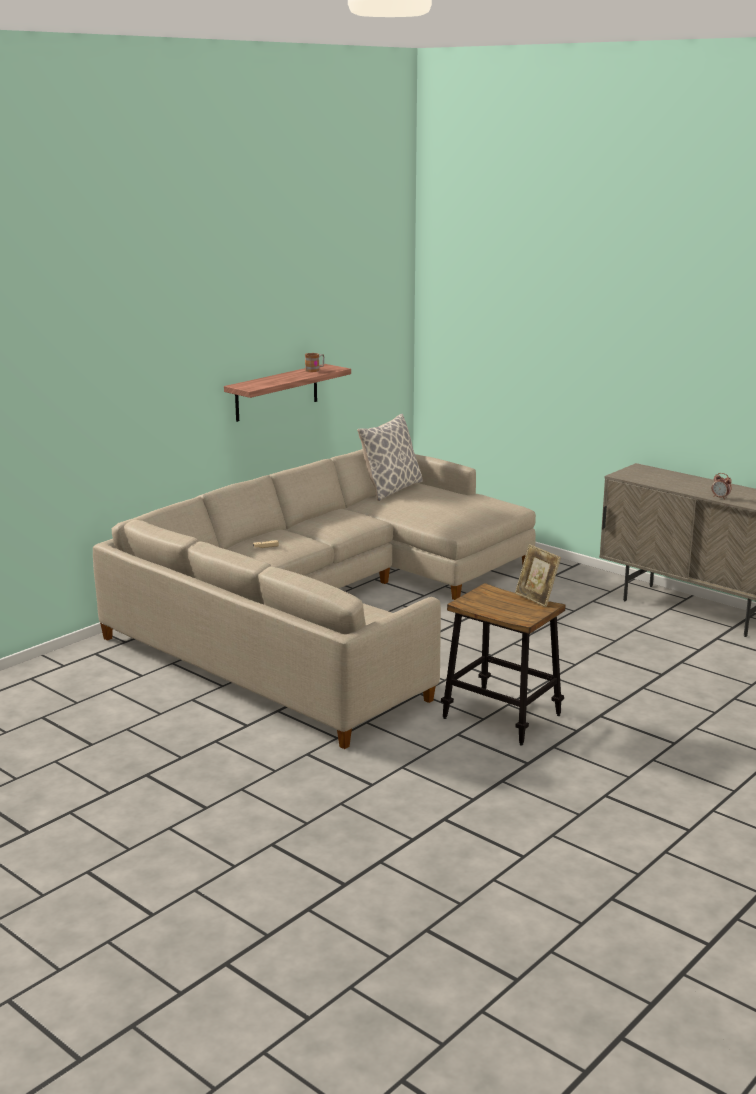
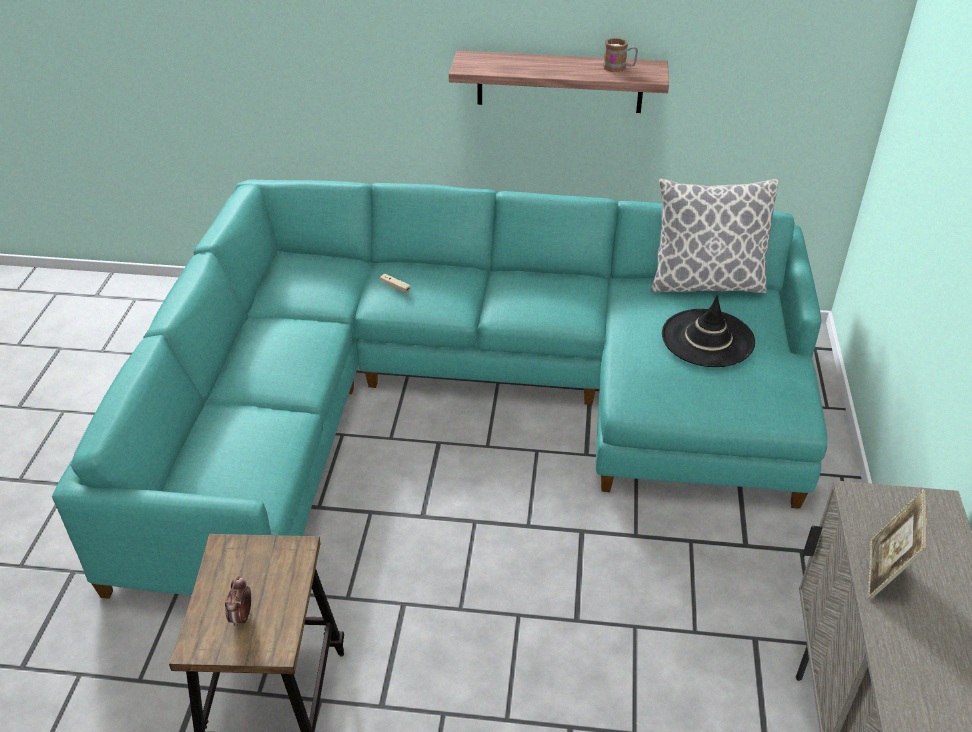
camera: 55 degrees right, 20 degrees up
(328, 611) = (459, 399): beige sofa -> turquoise sofa
(437, 500) = (707, 338): none -> black hat
(536, 598) = (294, 621): picture frame -> picture frame (884, 573)
(720, 497) = (901, 695): alarm clock -> alarm clock (242, 617)

